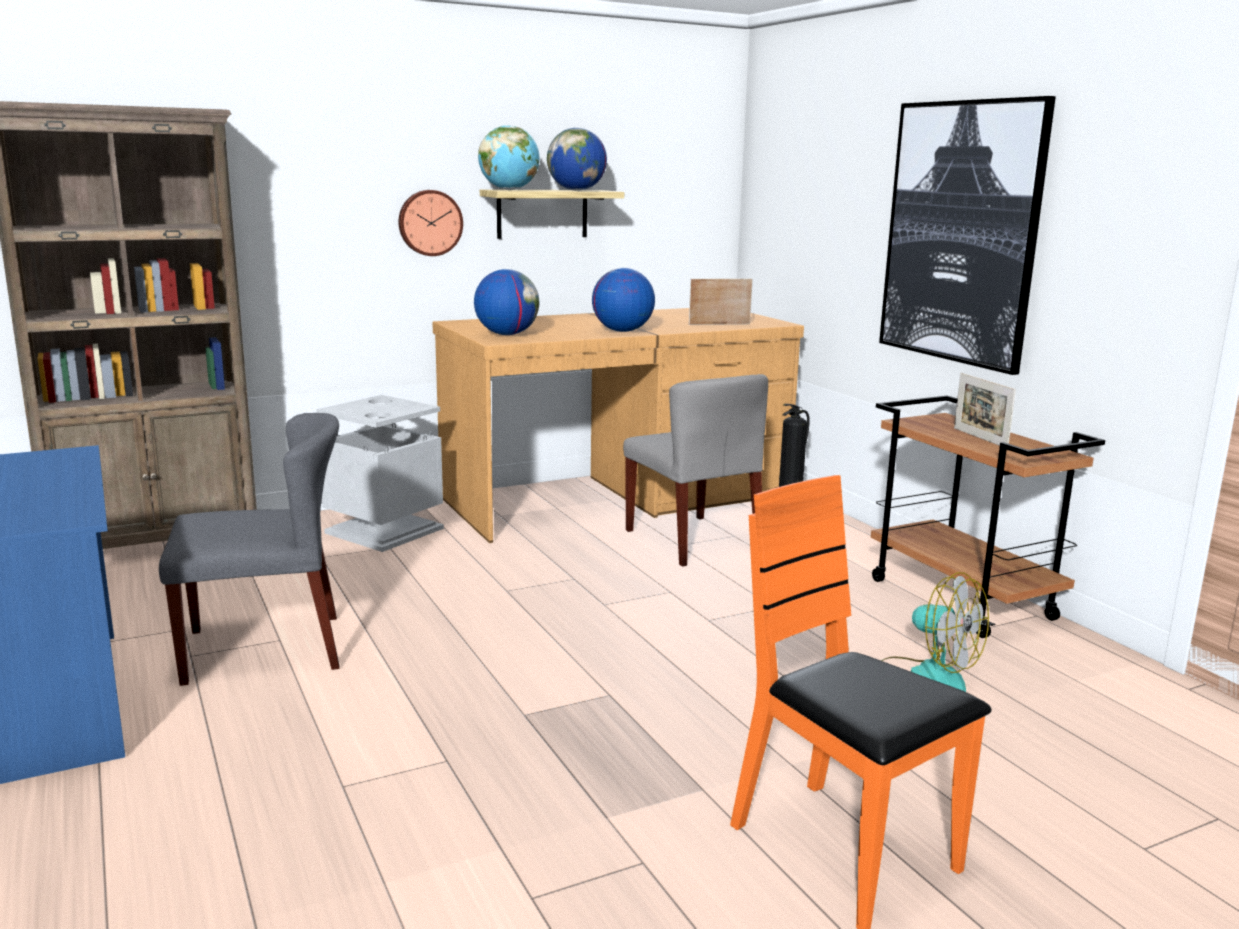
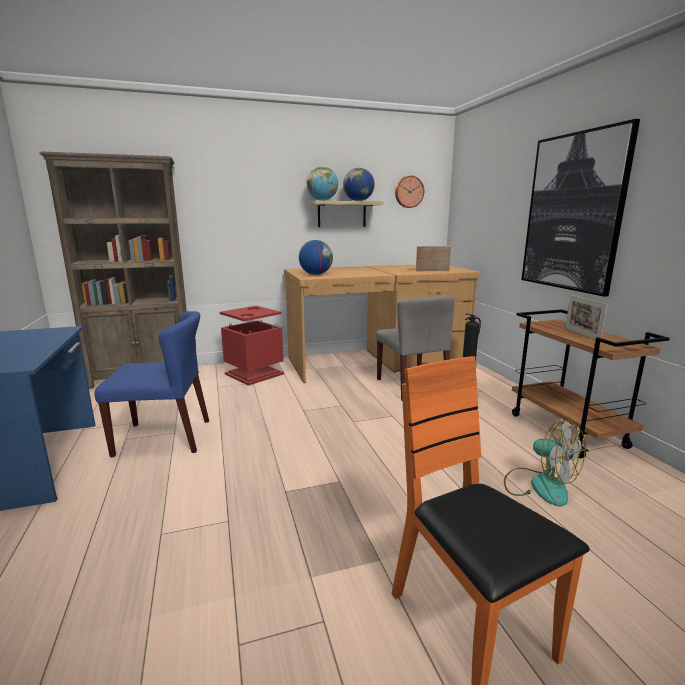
camera: 10 degrees right, 0 degrees up
(265, 648) = (164, 437): grey chair -> blue chair
(384, 531) = (254, 374): grey trash can -> red trash can
(429, 222) = (282, 218): wall clock -> wall clock (408, 192)
(622, 331) = (378, 273): globe -> none

